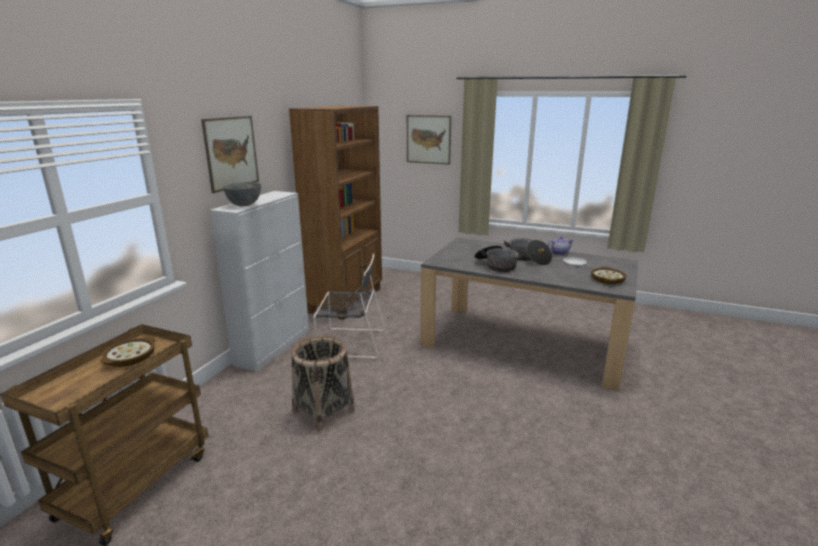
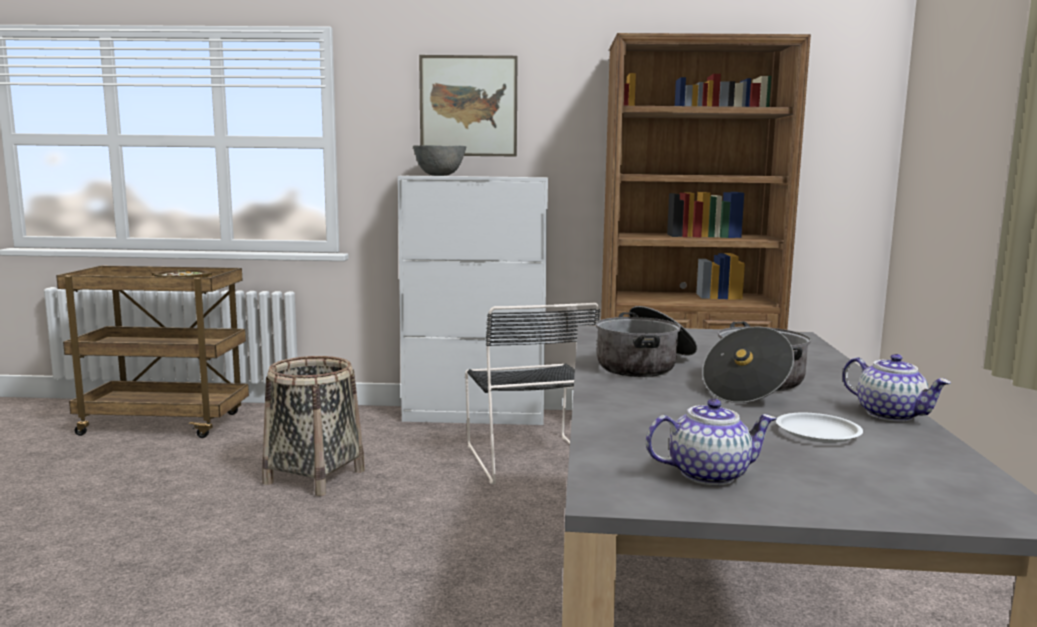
camera: 70 degrees right, 10 degrees down
(428, 139) = (984, 114): picture -> none
(607, 279) = (709, 474): bowl -> teapot

